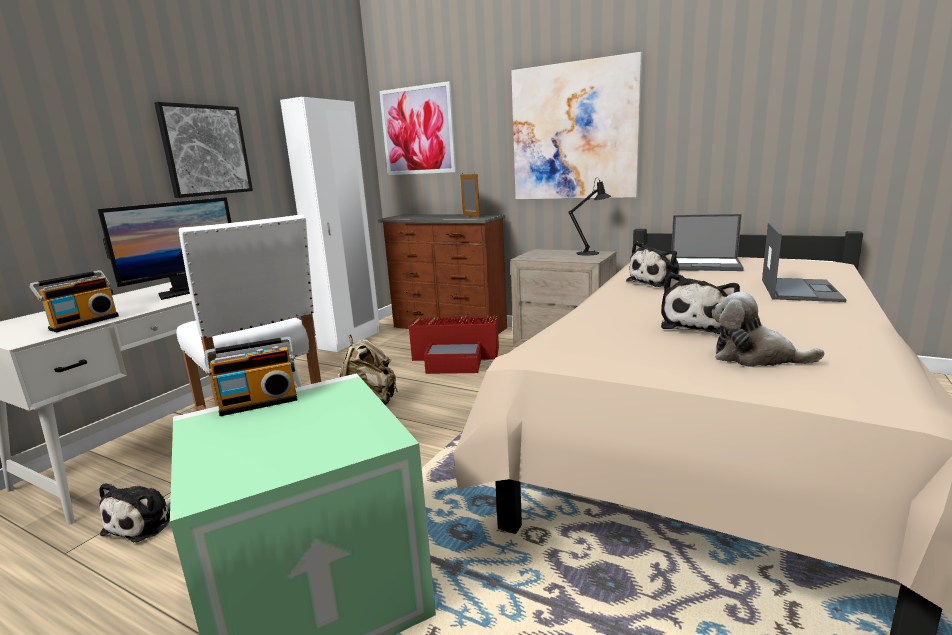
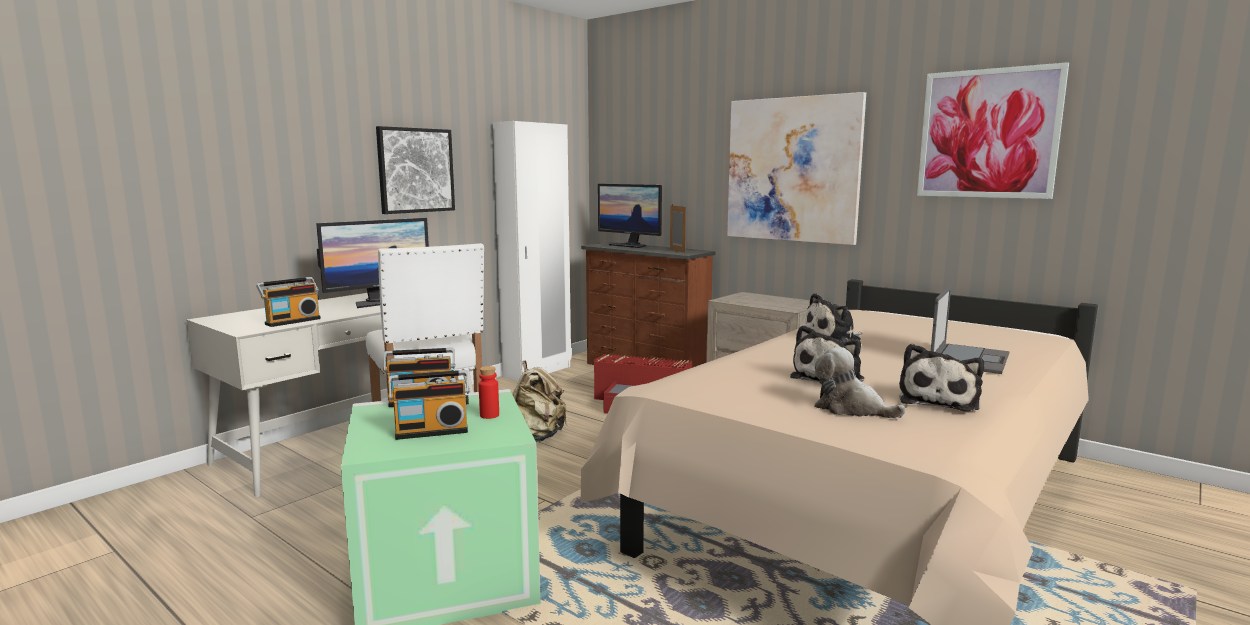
camera: 10 degrees right, 5 degrees down
(146, 521) = (317, 503): plush toy -> plush toy (939, 400)
(283, 444) = (432, 431): none -> radio
(347, 411) = (489, 415): none -> red bottle
(418, 131) = (633, 155): picture -> picture (988, 134)
(424, 215) = (630, 245): none -> monitor
(591, 253) = (798, 301): black table lamp -> none
(705, 265) = (902, 325): laptop -> none

